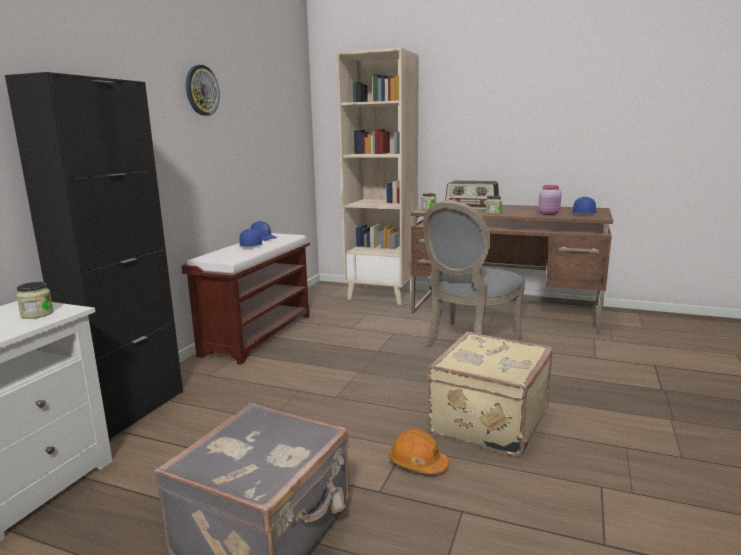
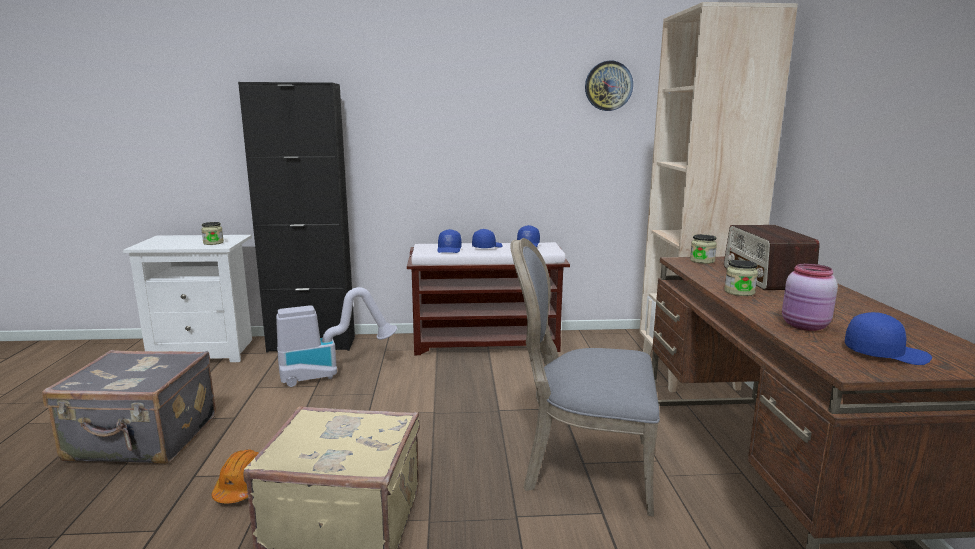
camera: 65 degrees right, 0 degrees up
(201, 90) = (470, 82): wall clock -> wall clock (608, 86)
(226, 406) = (330, 372): none -> vacuum cleaner
(237, 253) = (449, 250): none -> blue cap

